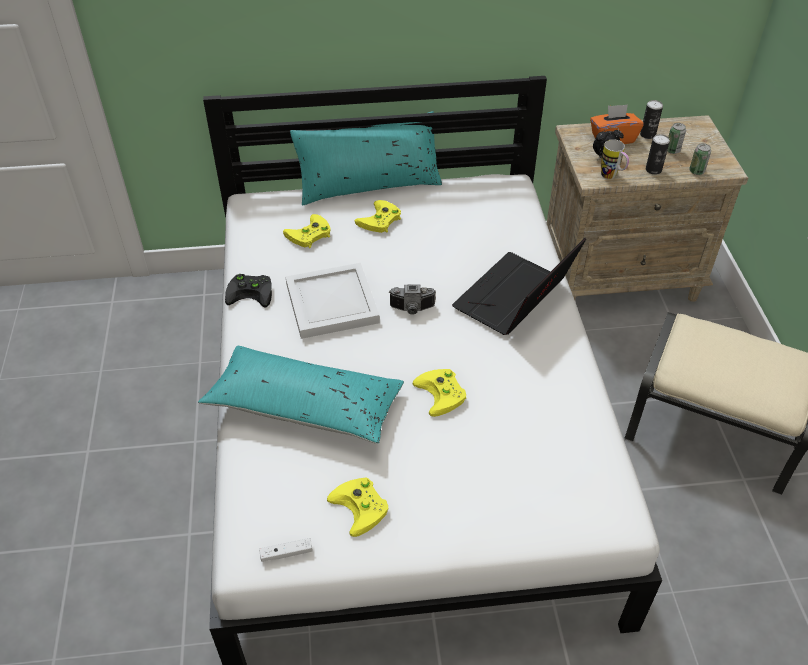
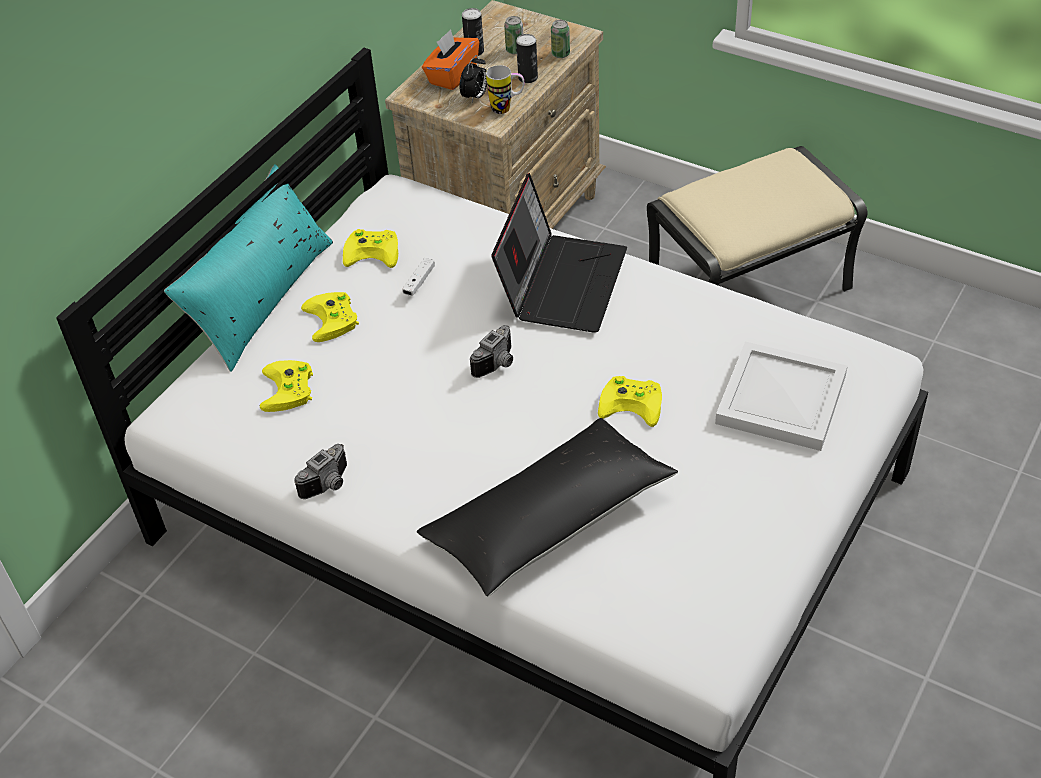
camera: 50 degrees left, 0 degrees up
(252, 292) = (329, 485): black game controller -> camera
(286, 553) = (729, 627): white game controller -> white game controller (419, 282)
(305, 406) = (548, 520): turquoise pillow -> black pillow
(330, 302) = (419, 424): white tray -> white tray (779, 400)
(362, 508) = (722, 538): yellow game controller -> yellow game controller (374, 251)
(514, 299) = (562, 282): laptop -> laptop turned 150 degrees counterclockwise

